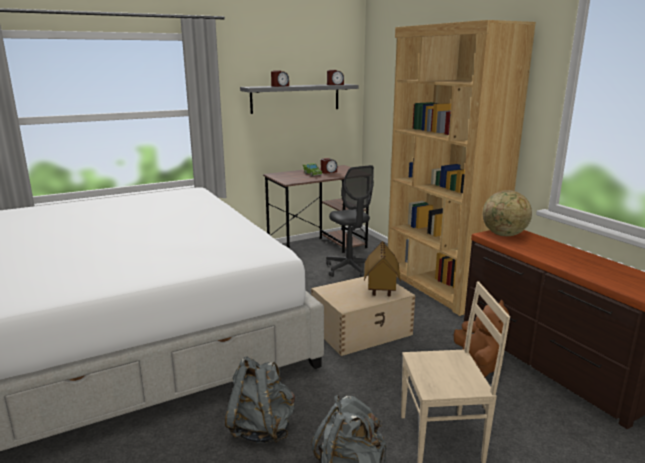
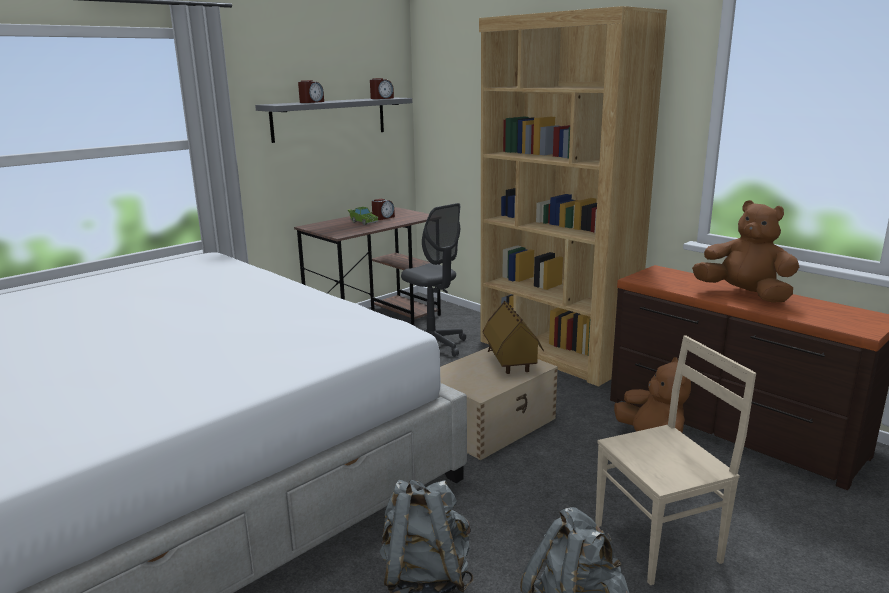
camera: 15 degrees left, 0 degrees up
(504, 235) = (656, 277): globe -> none
(567, 256) = (744, 295): none -> brown plush toy

